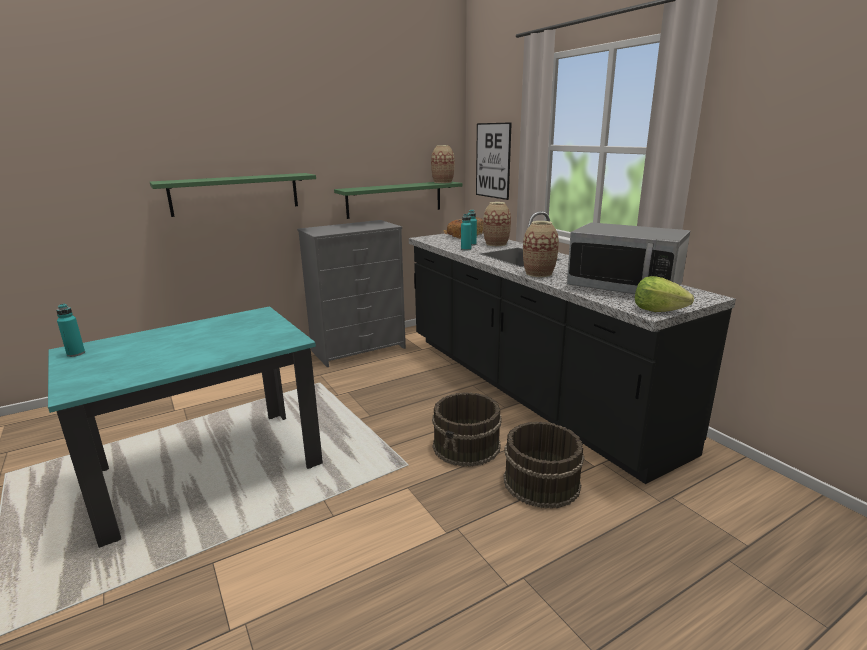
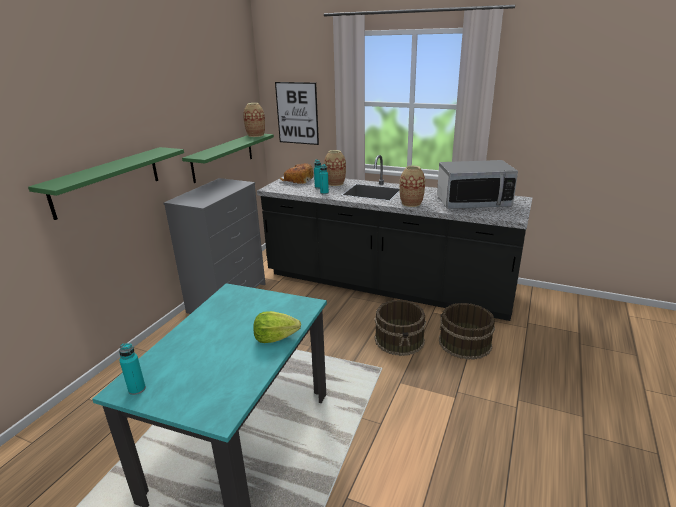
camera: 35 degrees left, 5 degrees up
(658, 310) = (516, 215): lettuce -> lettuce (275, 338)

